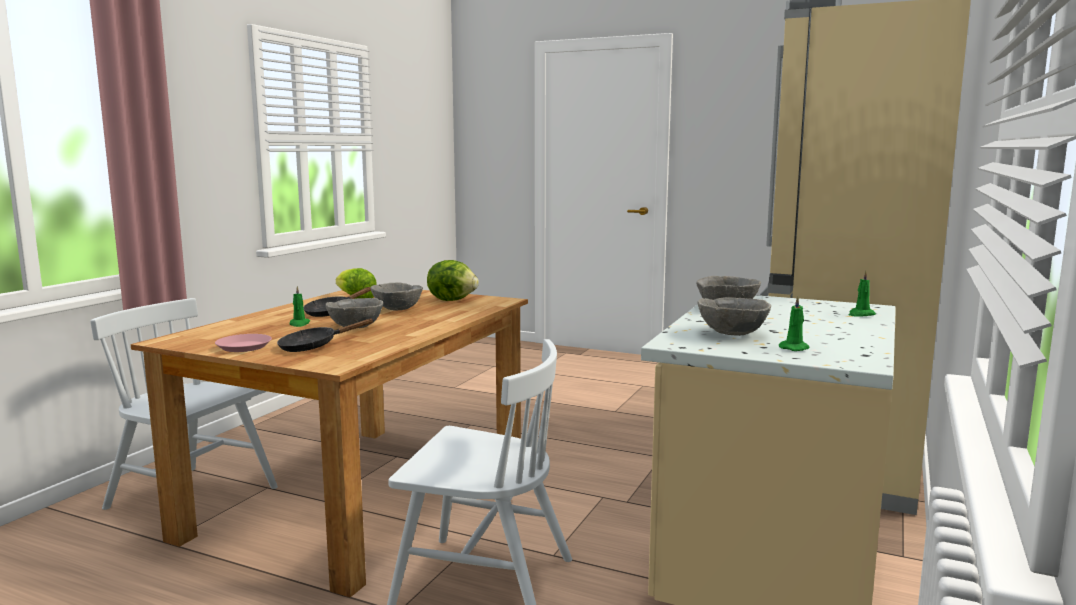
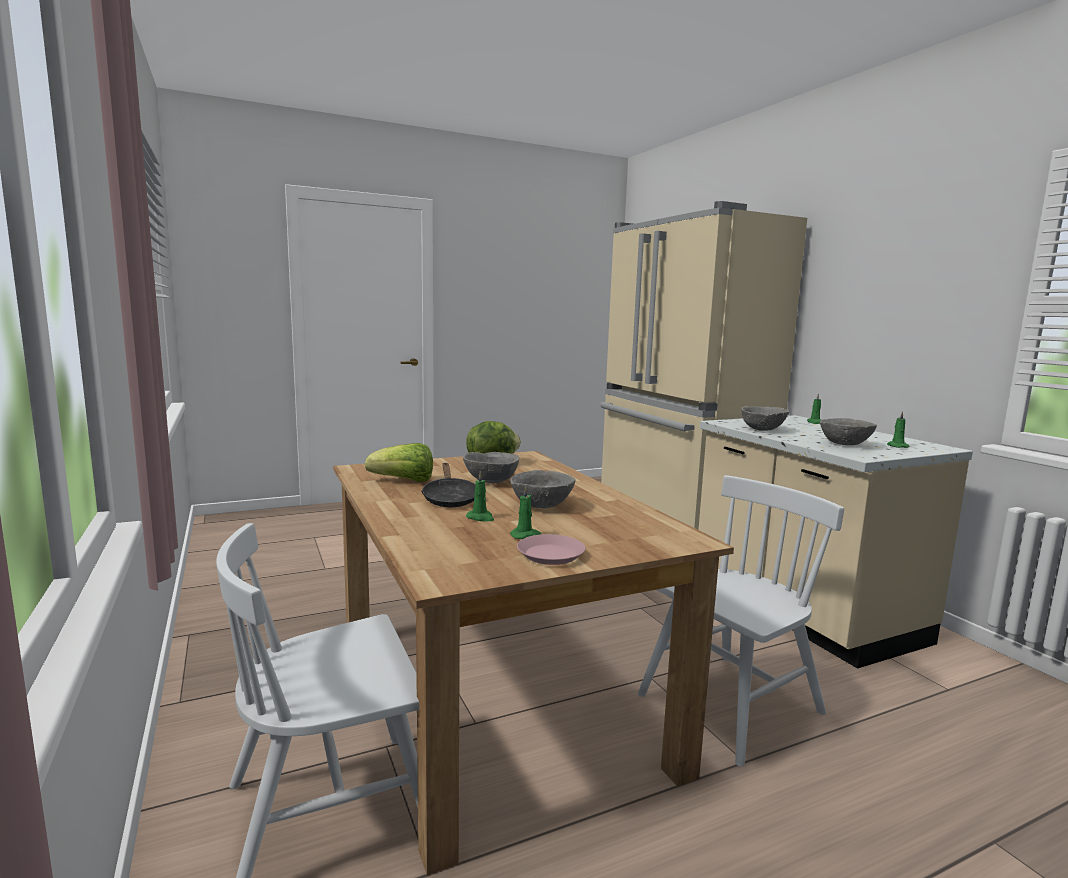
camera: 50 degrees left, 0 degrees up
(276, 337) = (526, 535): none -> green candle
(314, 346) = (601, 532): black frying pan -> none

